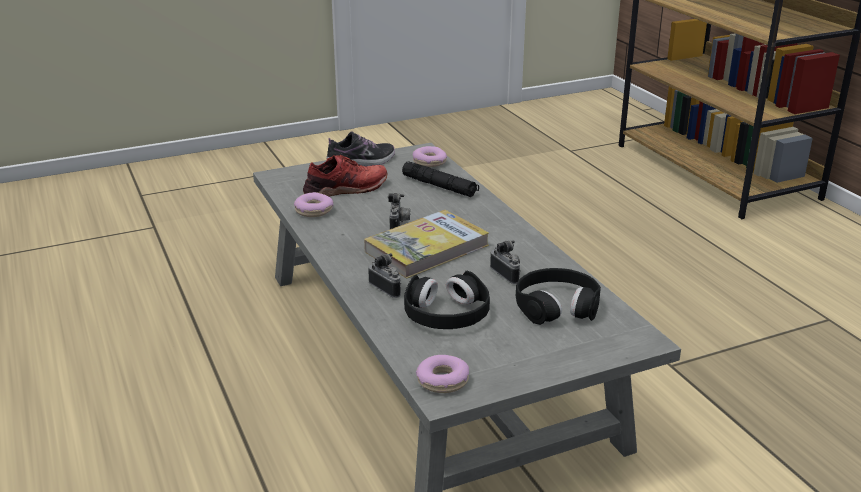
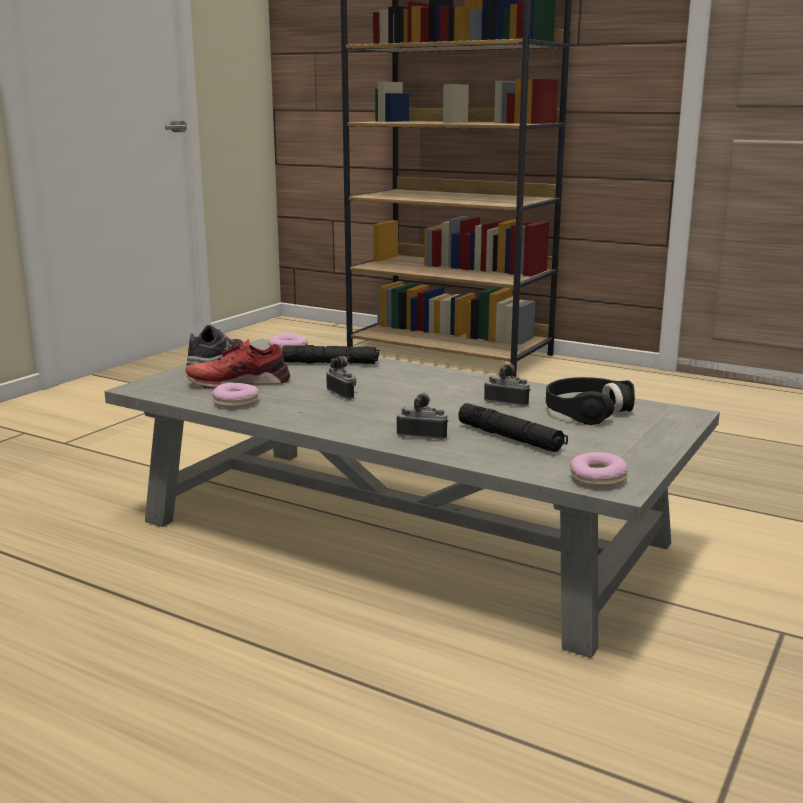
camera: 35 degrees left, 10 degrees down
(346, 189) = (239, 382): red shoe -> red shoe turned 135 degrees counterclockwise
(427, 248) = (403, 403): book -> none
(446, 314) = (510, 438): black headphones -> black flashlight

